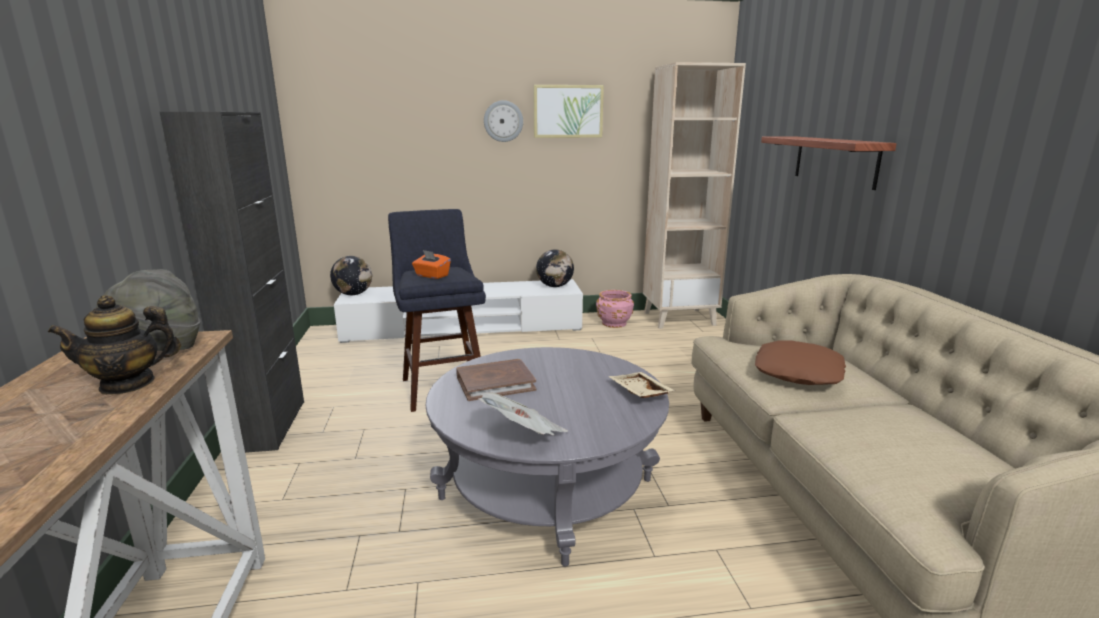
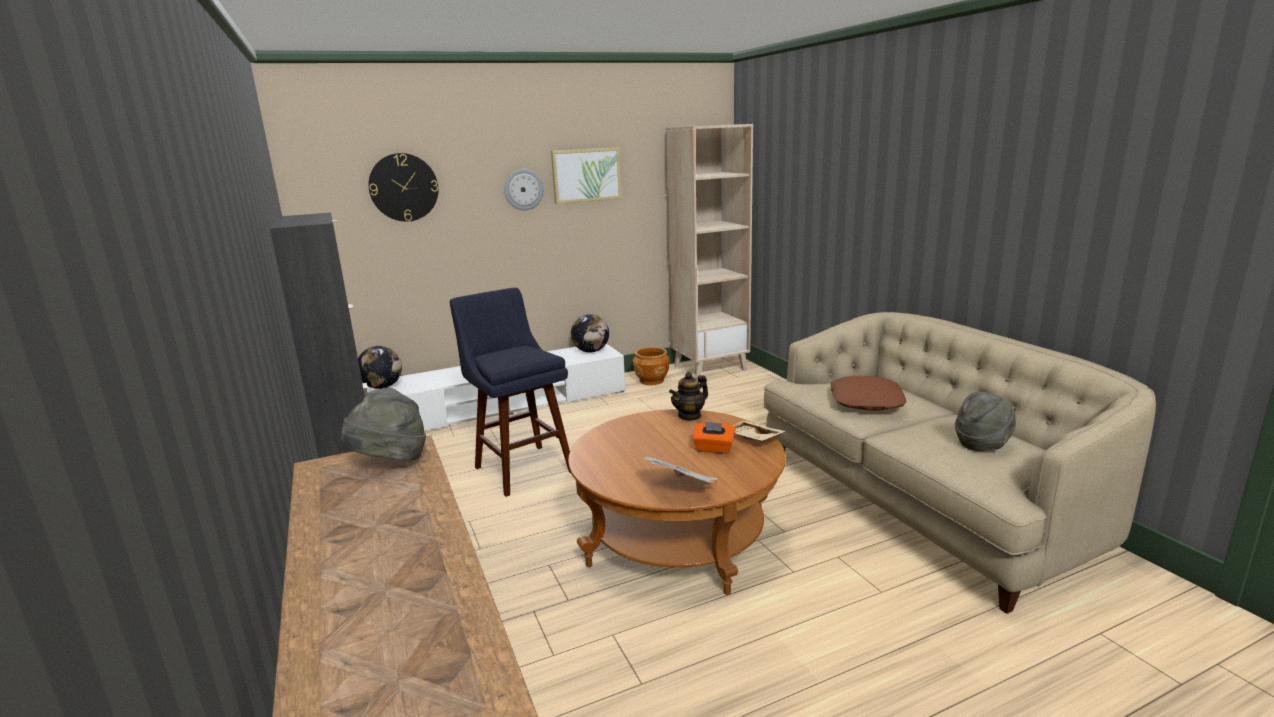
camera: 15 degrees left, 0 degrees up
(128, 384) = (409, 493): teapot -> teapot (689, 416)
(389, 111) = (403, 187): none -> wall clock
(432, 276) = (512, 358): orange tissue box -> orange tissue box (714, 449)
(495, 383) = (624, 450): brown book -> none
(547, 489) = (678, 539): grey coffee table -> brown coffee table
(614, 323) = (651, 380): pink planter -> brown planter
(835, 160) = (852, 214): shelf -> none
(924, 448) = (982, 444): none -> grey hat

